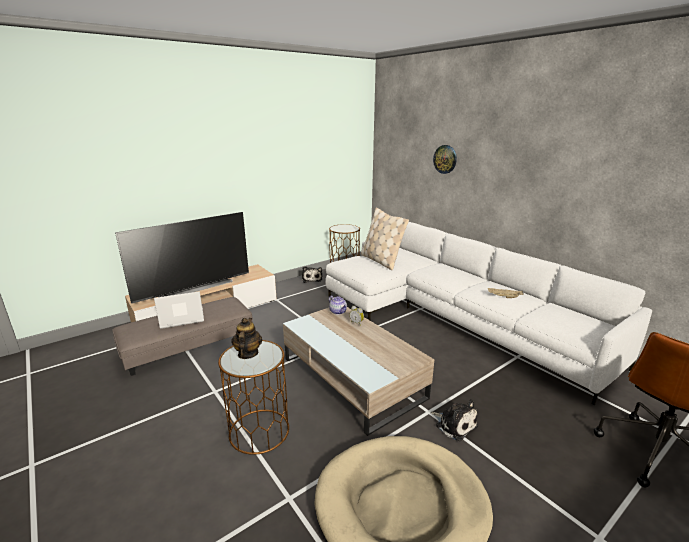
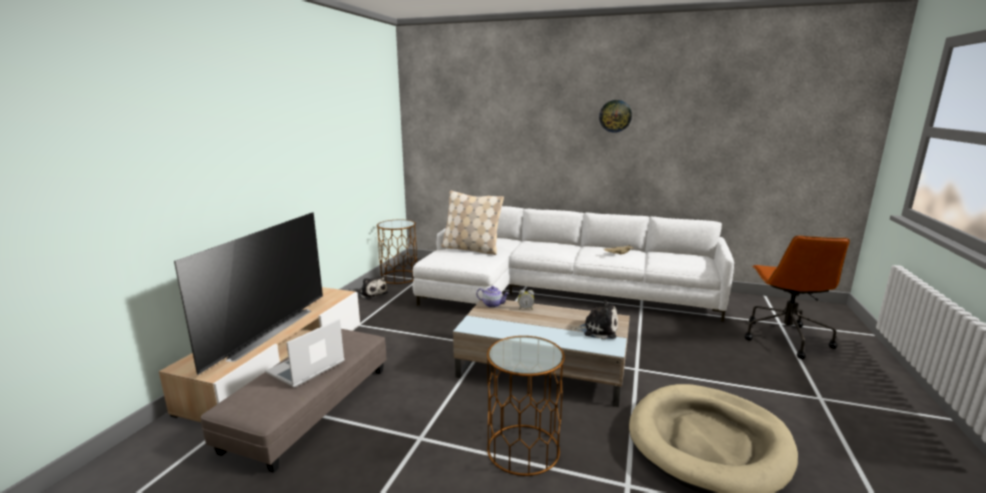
camera: 35 degrees left, 5 degrees down
(247, 354) = (517, 352): teapot -> none
(445, 159) = (506, 133): wall clock -> wall clock (615, 116)
(454, 424) = (665, 370): plush toy -> plush toy (597, 330)

